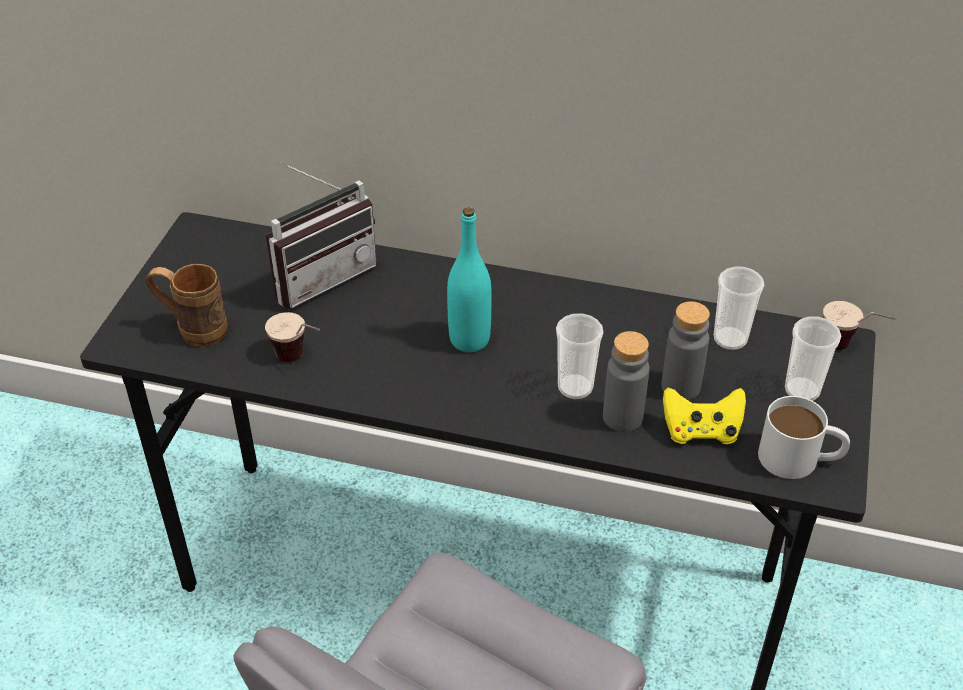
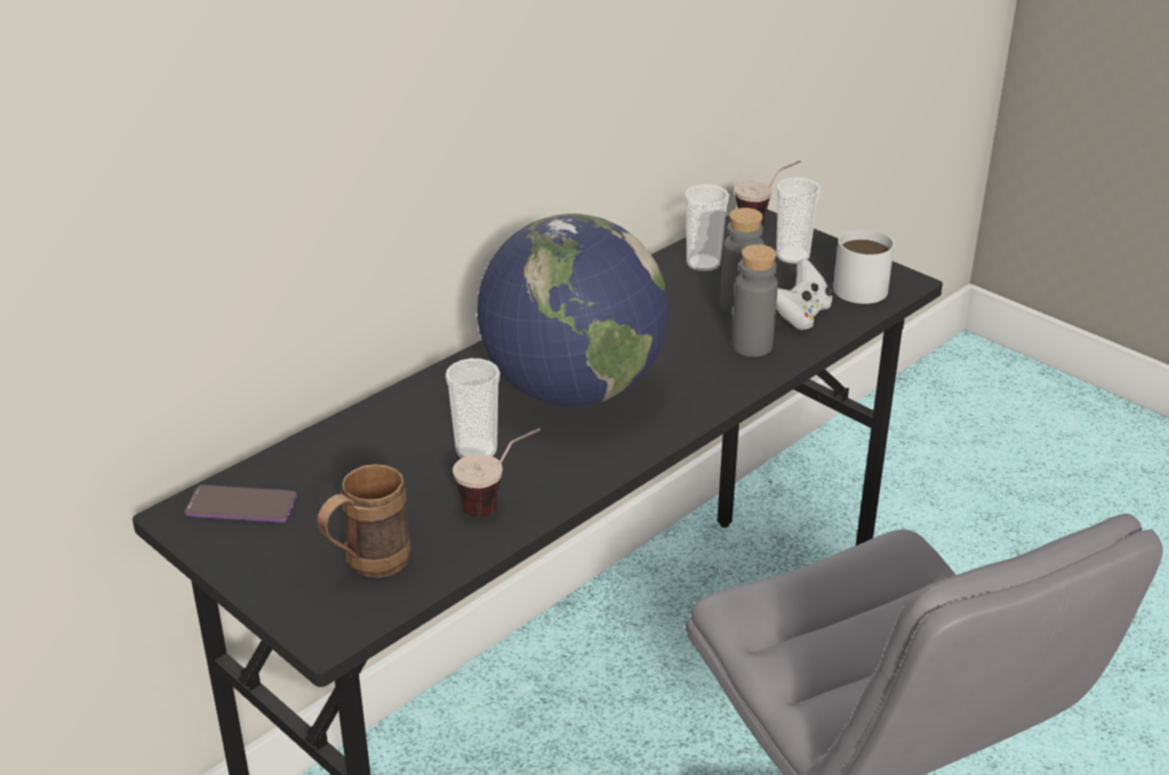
camera: 60 degrees left, 10 degrees down
(221, 248) = (241, 506): none -> phone
(320, 275) = (374, 449): radio -> none
(469, 340) = (572, 390): turquoise bottle -> globe
(575, 387) = (692, 356): cup -> cup (476, 451)
(701, 431) = (800, 316): yellow game controller -> white game controller

